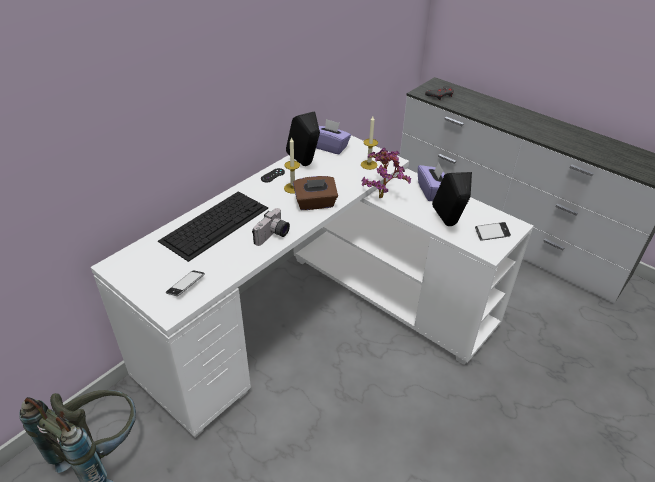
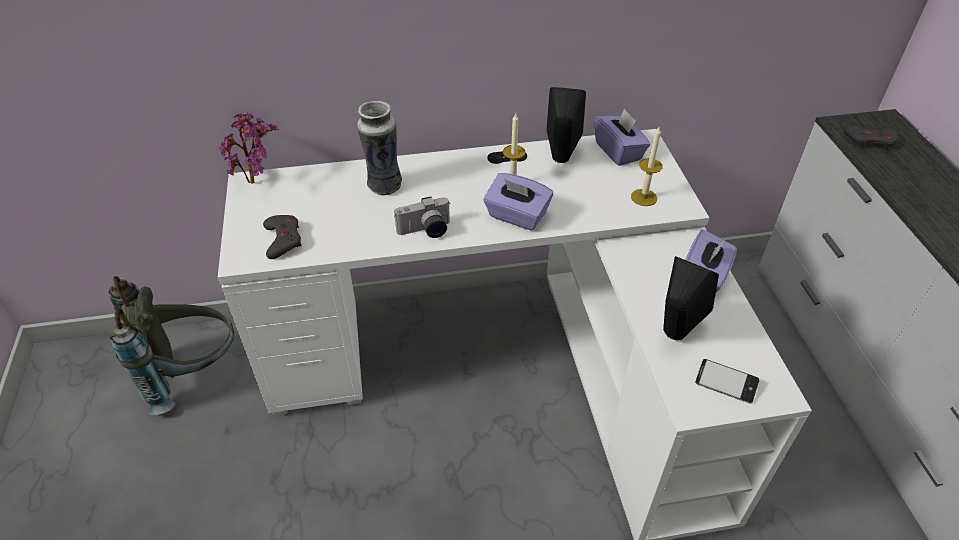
camera: 40 degrees right, 5 degrees up
(186, 285) = (283, 239): phone -> grey game controller
(215, 223) = (384, 185): keyboard -> vase
(315, 204) = (516, 216): brown tissue box -> purple tissue box
(382, 196) = (625, 249): potted plant -> potted plant (257, 182)

